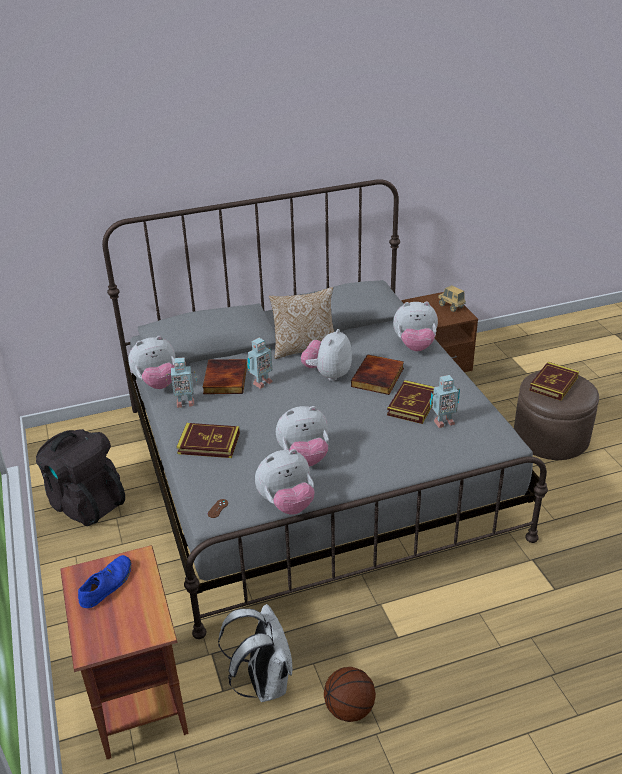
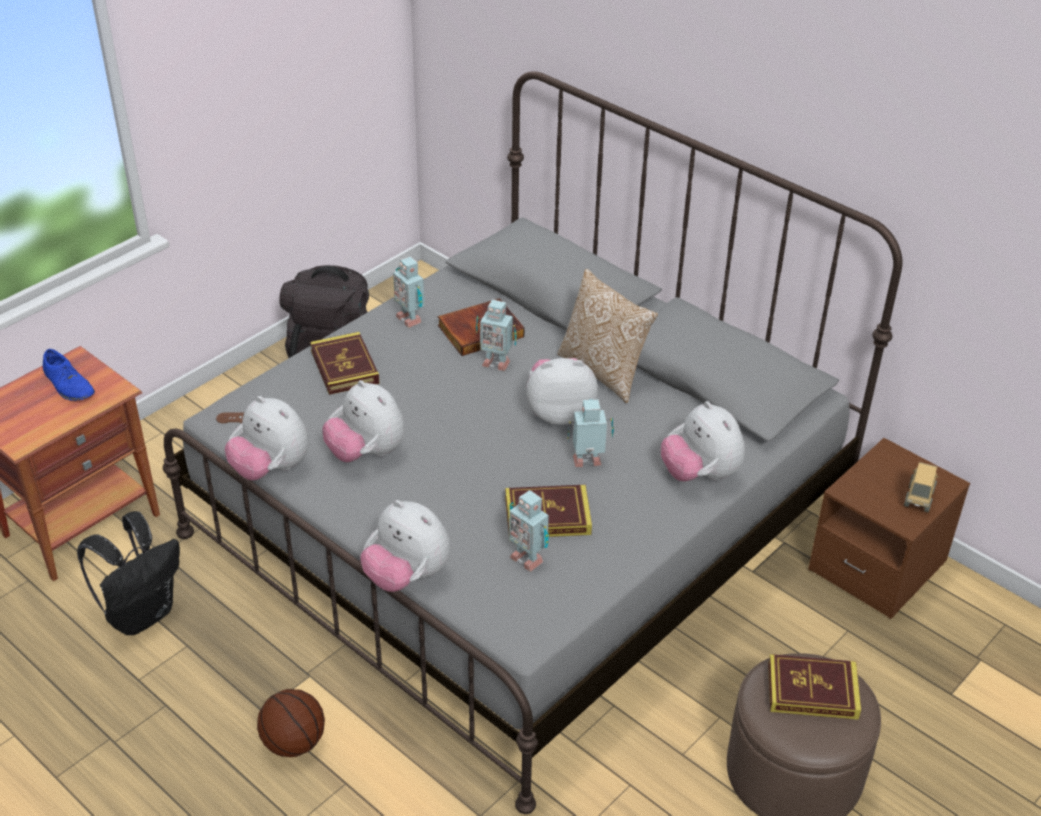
camera: 60 degrees right, 5 degrees up
(106, 585) = (69, 384): blue shoe -> blue shoe turned 45 degrees clockwise
(157, 383) = (433, 283): plush toy -> plush toy (407, 576)
(263, 682) = (142, 613): white backpack -> black backpack
(350, 708) = (135, 702): basketball -> basketball (294, 743)
(378, 377) = (588, 463): book -> toy robot

